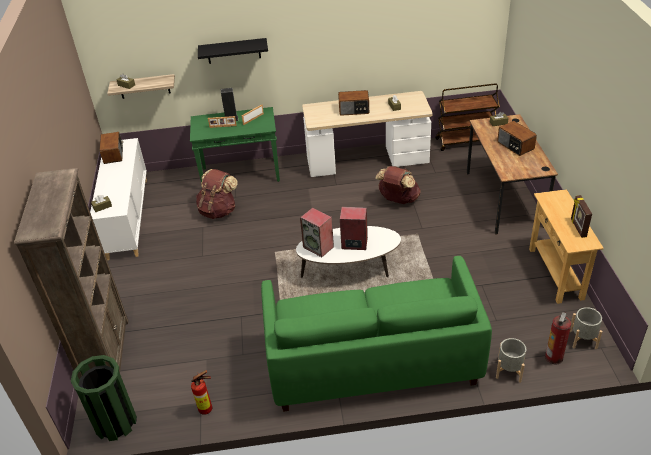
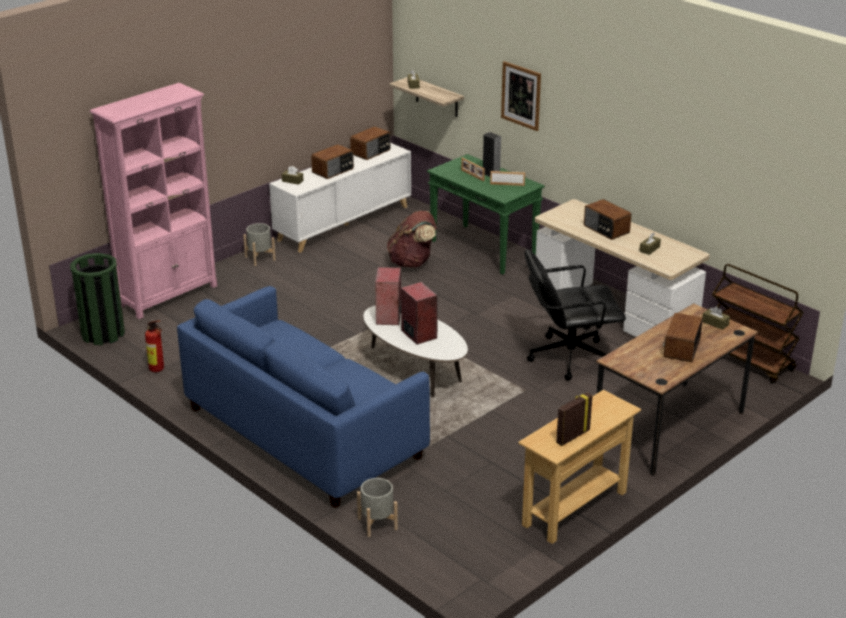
camera: 50 degrees right, 10 degrees down
(107, 355) = (169, 295): brown bookcase -> pink bookcase
(115, 182) = (333, 171): none -> radio
(233, 51) = (521, 95): black shelf -> picture
(372, 360) = (303, 433): green sofa -> blue sofa
(398, 200) = (568, 357): brown backpack -> black office chair
(554, 357) = (430, 549): fire extinguisher -> none
(583, 339) = (481, 561): grey planter -> grey planter (260, 258)

